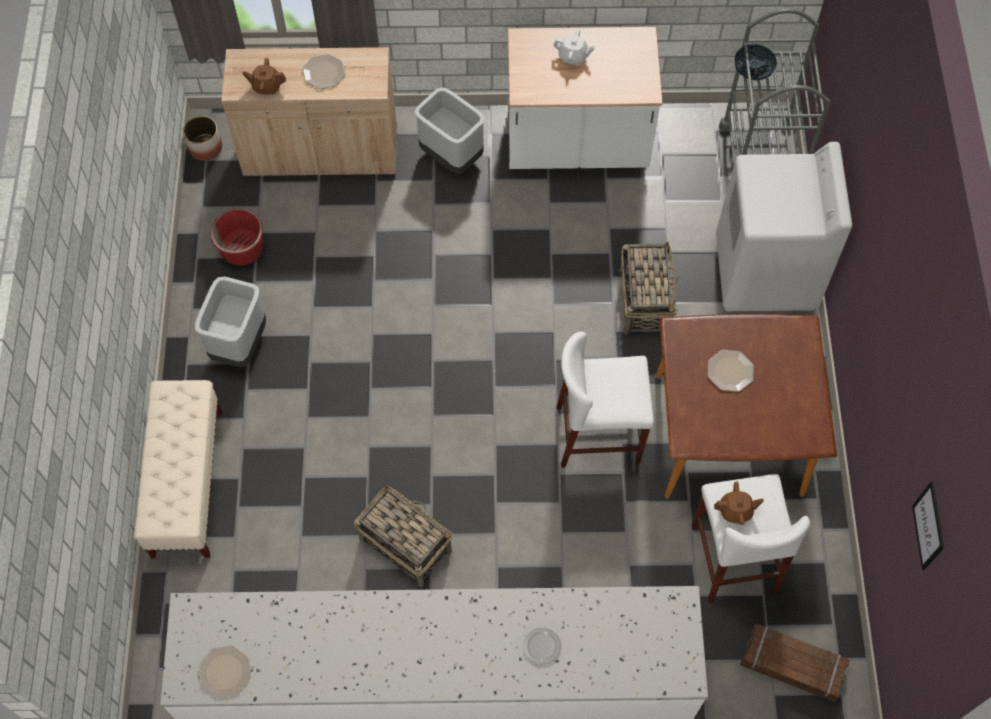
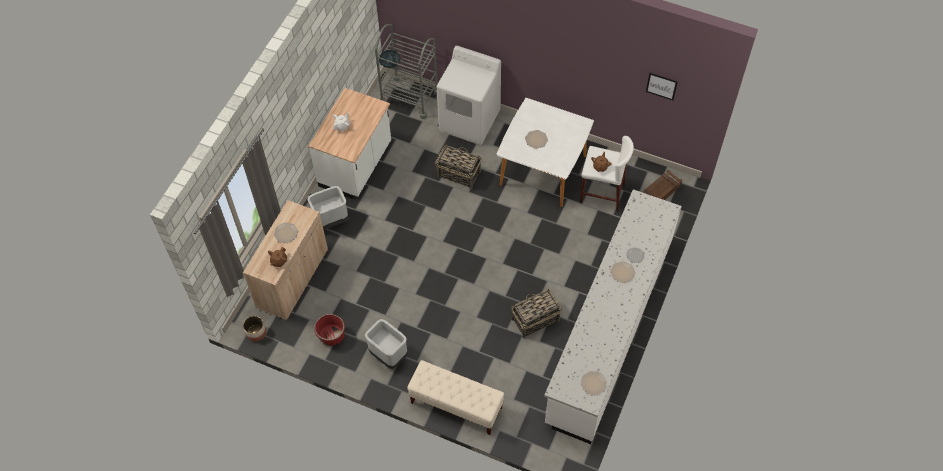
camera: 65 degrees left, 5 degrees down
(492, 636) = (622, 272): none -> plate
(598, 434) = (518, 220): white stool -> none
(727, 434) = (542, 171): brown dining table -> white dining table

